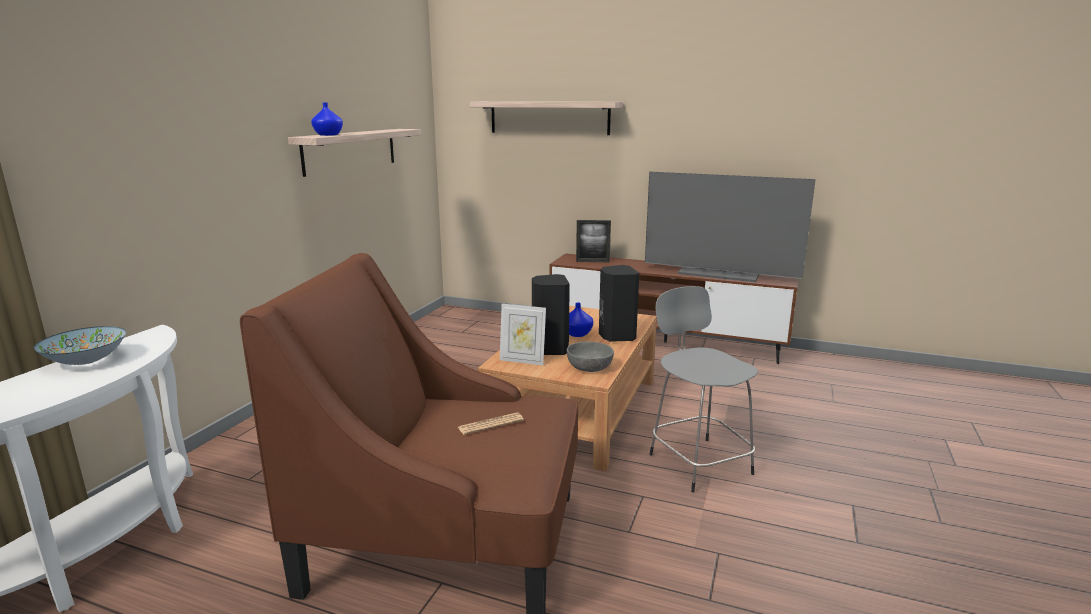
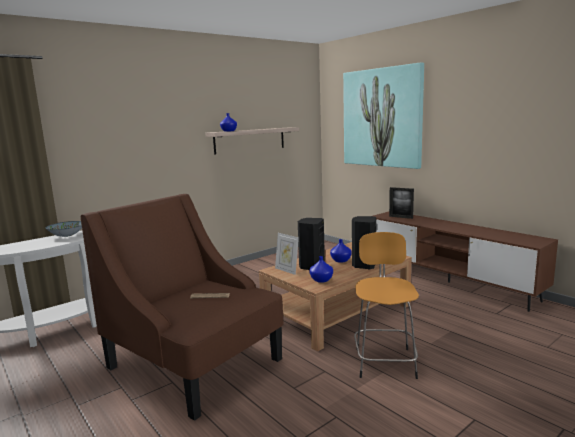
camera: 30 degrees right, 5 degrees down
(549, 117) = (382, 118): shelf -> picture
(589, 367) = (321, 280): grey bowl -> blue vase
(698, 462) = (384, 361): grey stool -> orange stool
(720, 273) = (486, 233): television -> none

